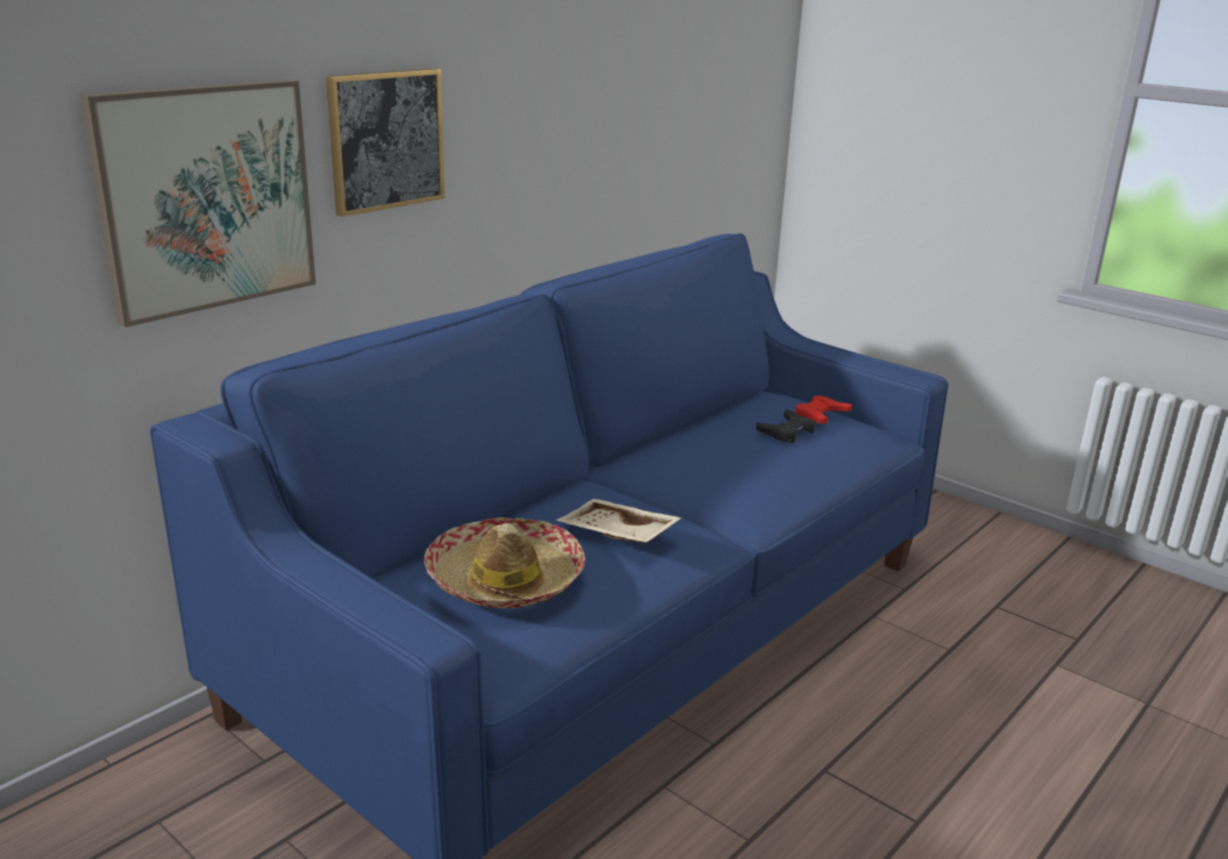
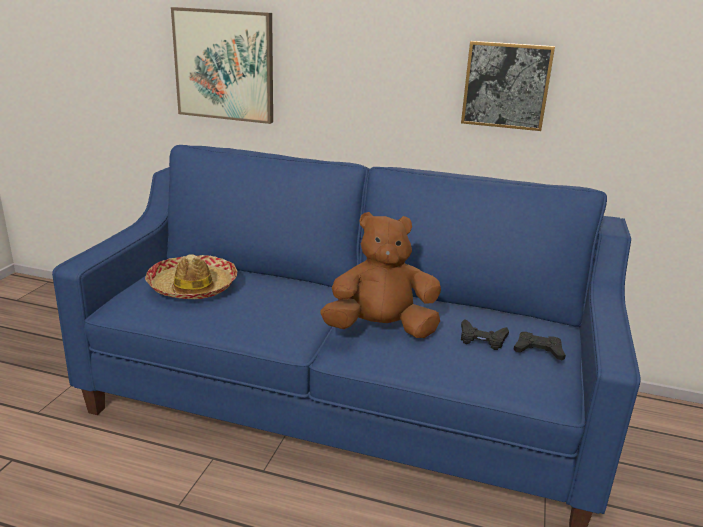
camera: 65 degrees right, 0 degrees up
(386, 140) = (327, 56): picture -> picture (506, 85)
(616, 535) = (264, 305): beige tray -> none
(731, 477) = (381, 329): none -> brown plush toy
(821, 415) = (538, 350): red game controller -> black game controller

